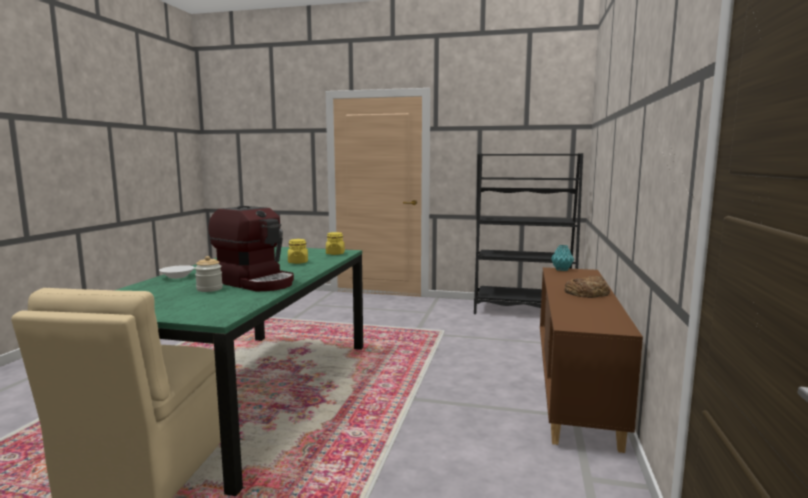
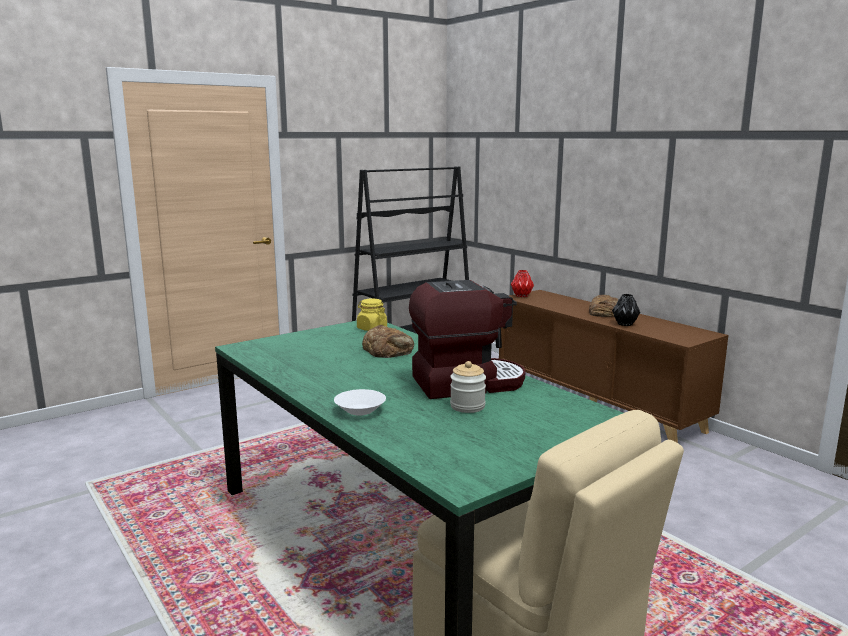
camera: 50 degrees left, 5 degrees up
(298, 262) = (388, 349): yellow jar -> bread
(562, 270) = (522, 296): turquoise vase -> red vase
(567, 303) = (625, 324): none -> black vase

